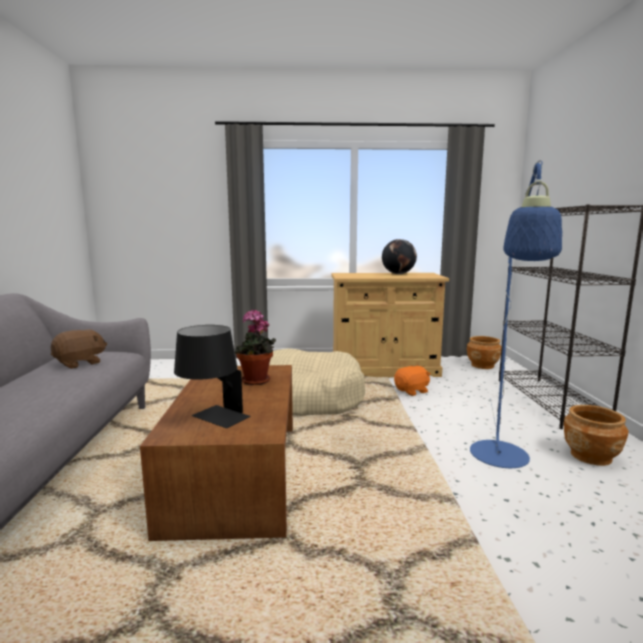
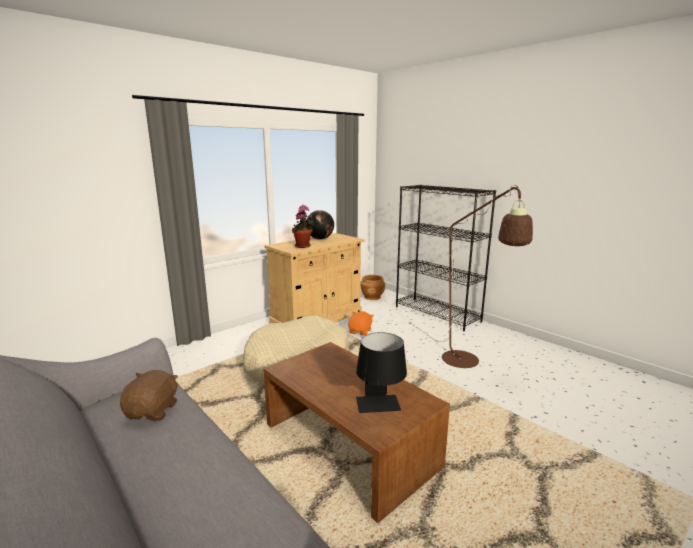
camera: 40 degrees left, 5 degrees up
(256, 382) = (339, 366): potted plant -> potted plant (303, 246)
(501, 461) = (466, 363): blue floor lamp -> brown floor lamp
(590, 456) = (494, 343): brown planter -> none

